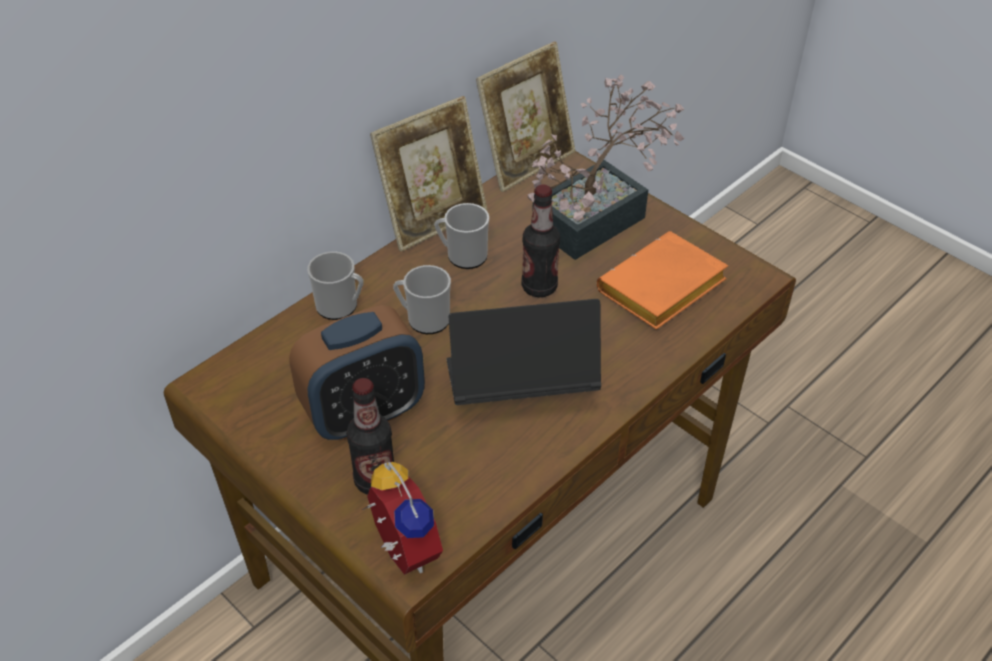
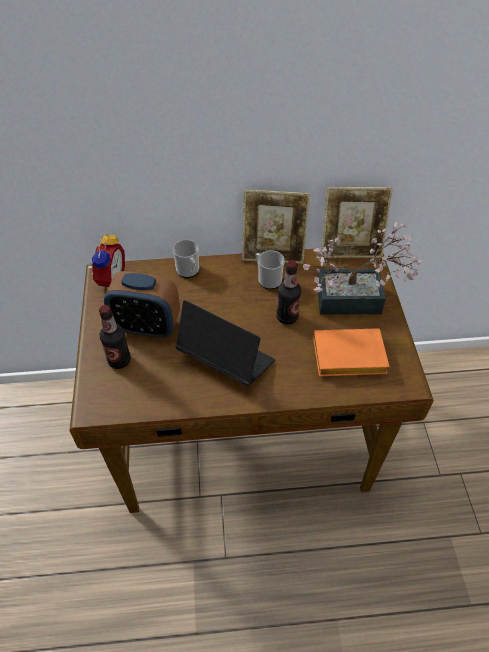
camera: 40 degrees right, 5 degrees up
(400, 552) = (95, 400): alarm clock -> alarm clock (109, 279)
(424, 319) = (217, 299): mug -> none

